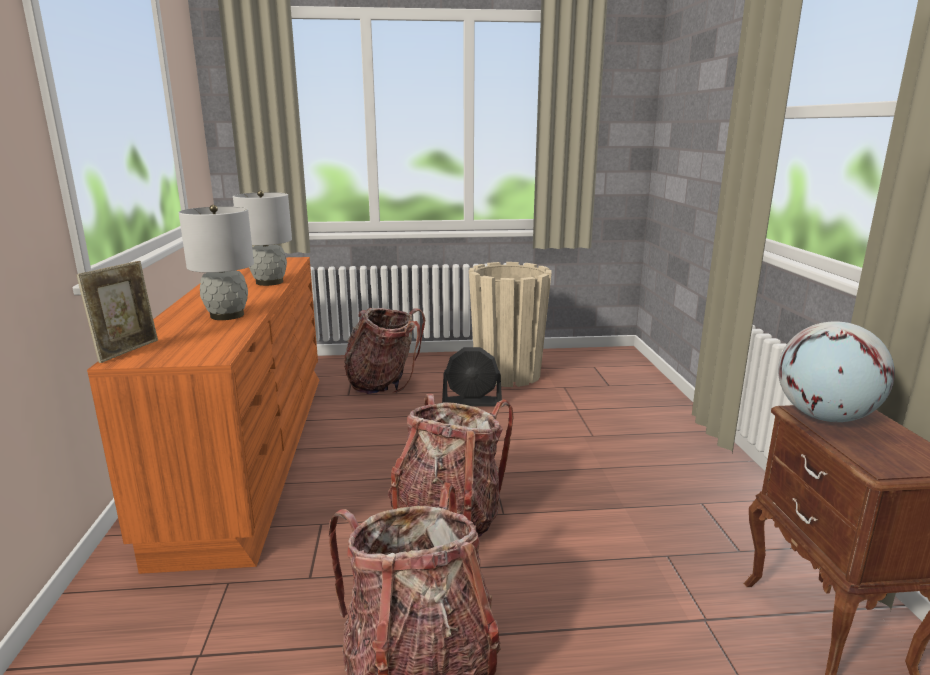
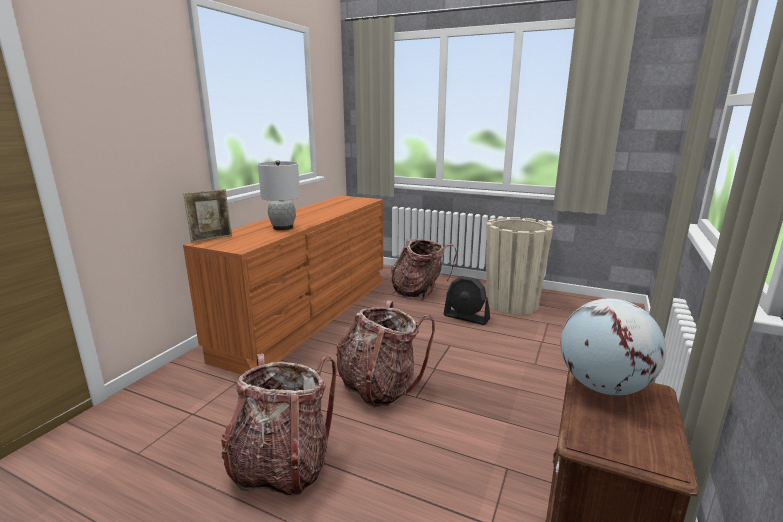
camera: 30 degrees right, 0 degrees up
(269, 282) = (335, 212): white table lamp -> none

